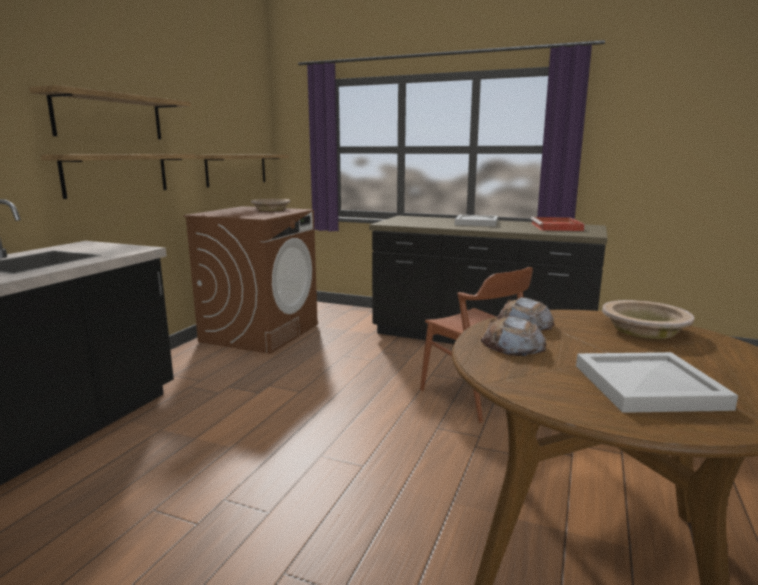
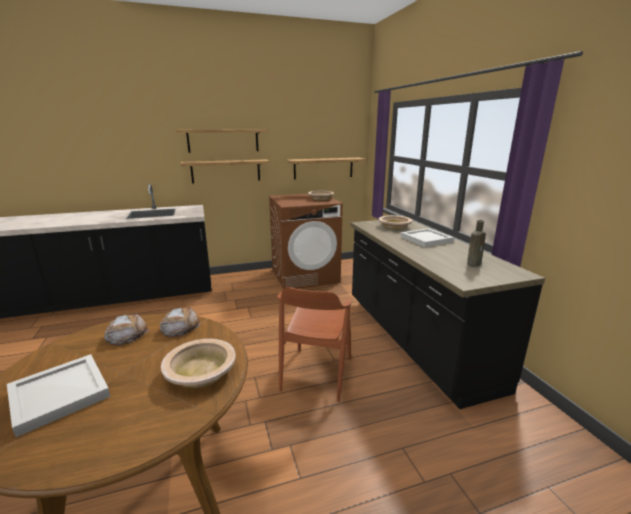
camera: 50 degrees right, 5 degrees up
(419, 220) = (394, 226): none -> beige bowl
(557, 227) = (474, 264): red tray -> brown bottle

